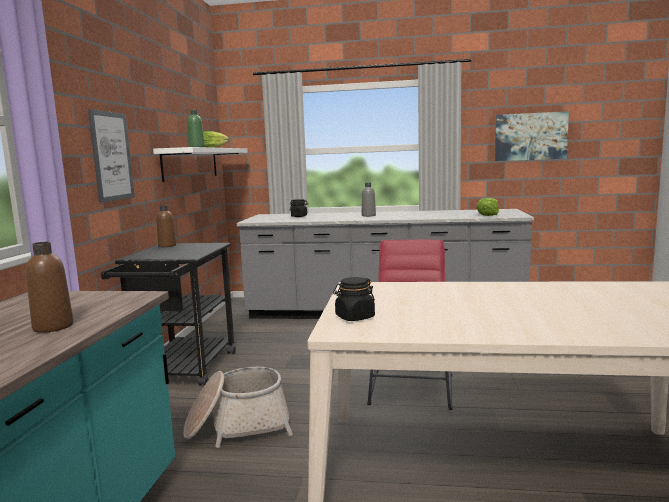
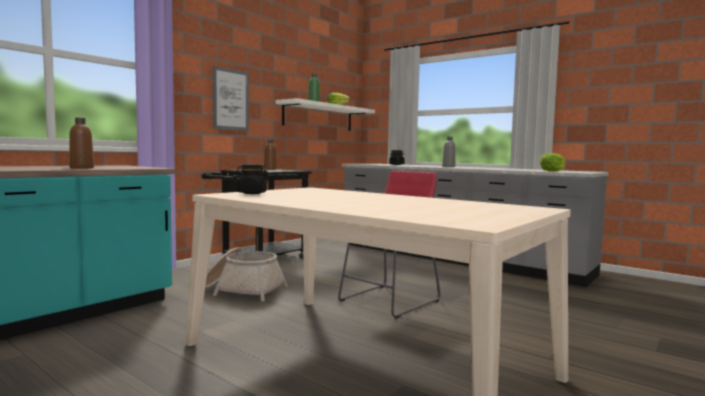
camera: 30 degrees right, 5 degrees down
(530, 136) = (636, 97): picture -> none

